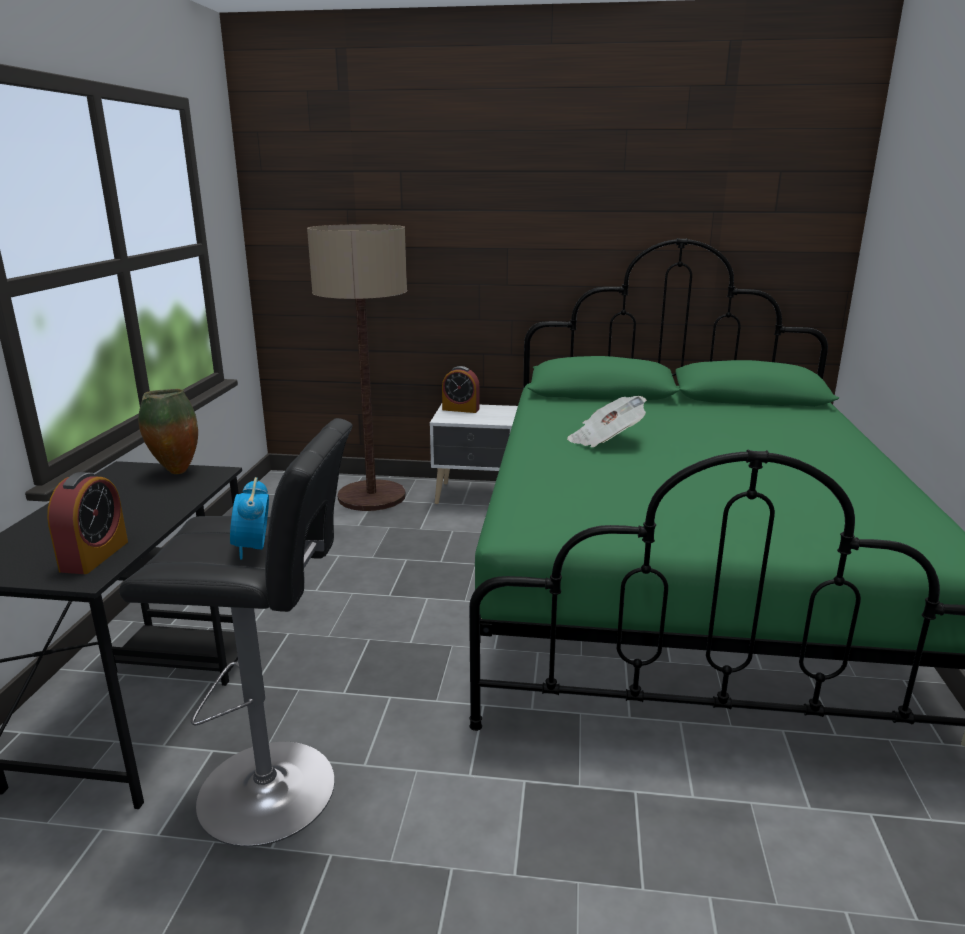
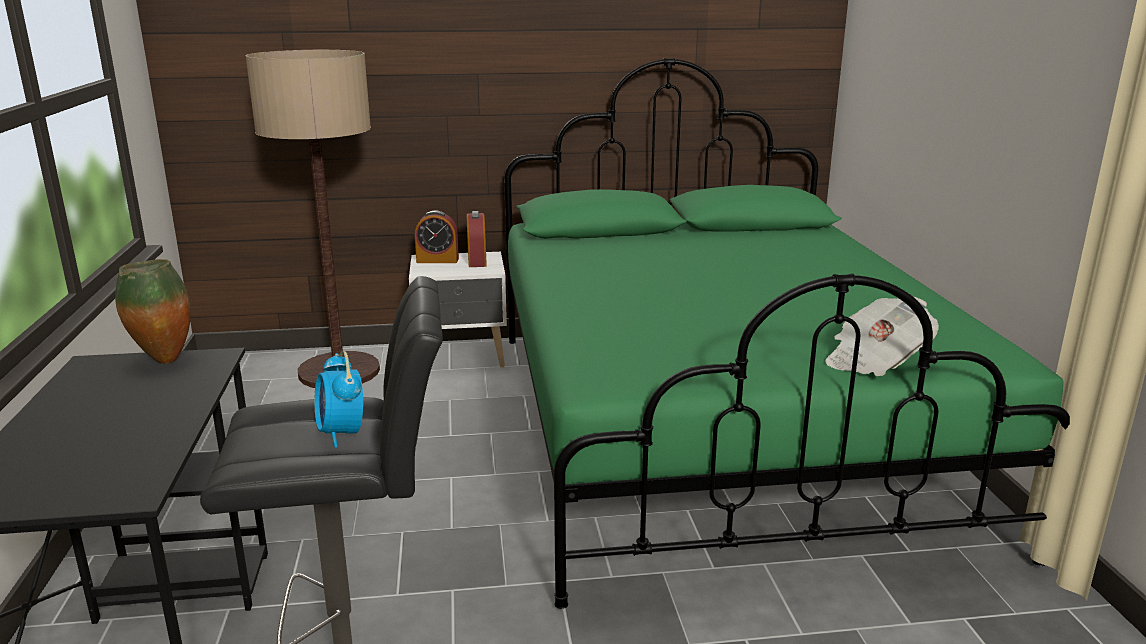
camera: 15 degrees left, 0 degrees up
(94, 556) = (126, 469): alarm clock -> alarm clock (477, 260)
(605, 440) = (632, 280): newspaper -> newspaper (875, 361)

